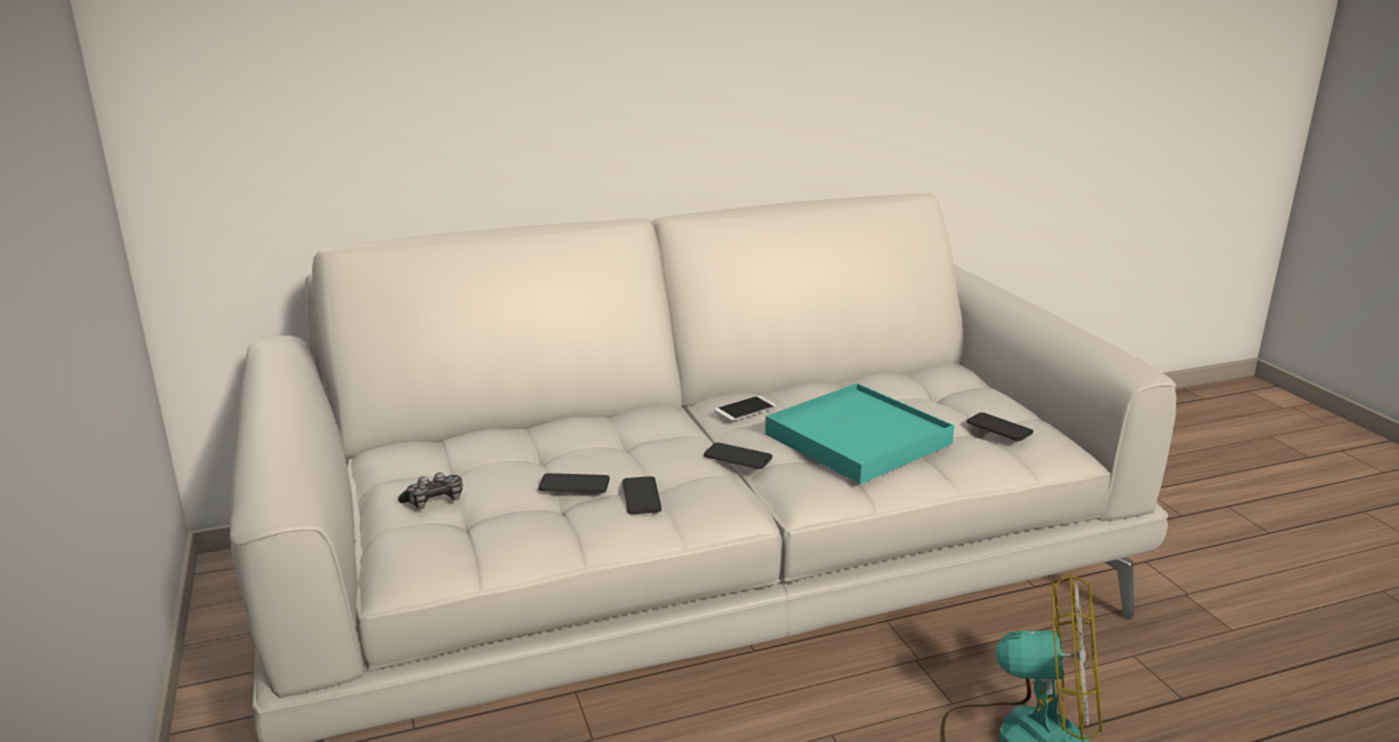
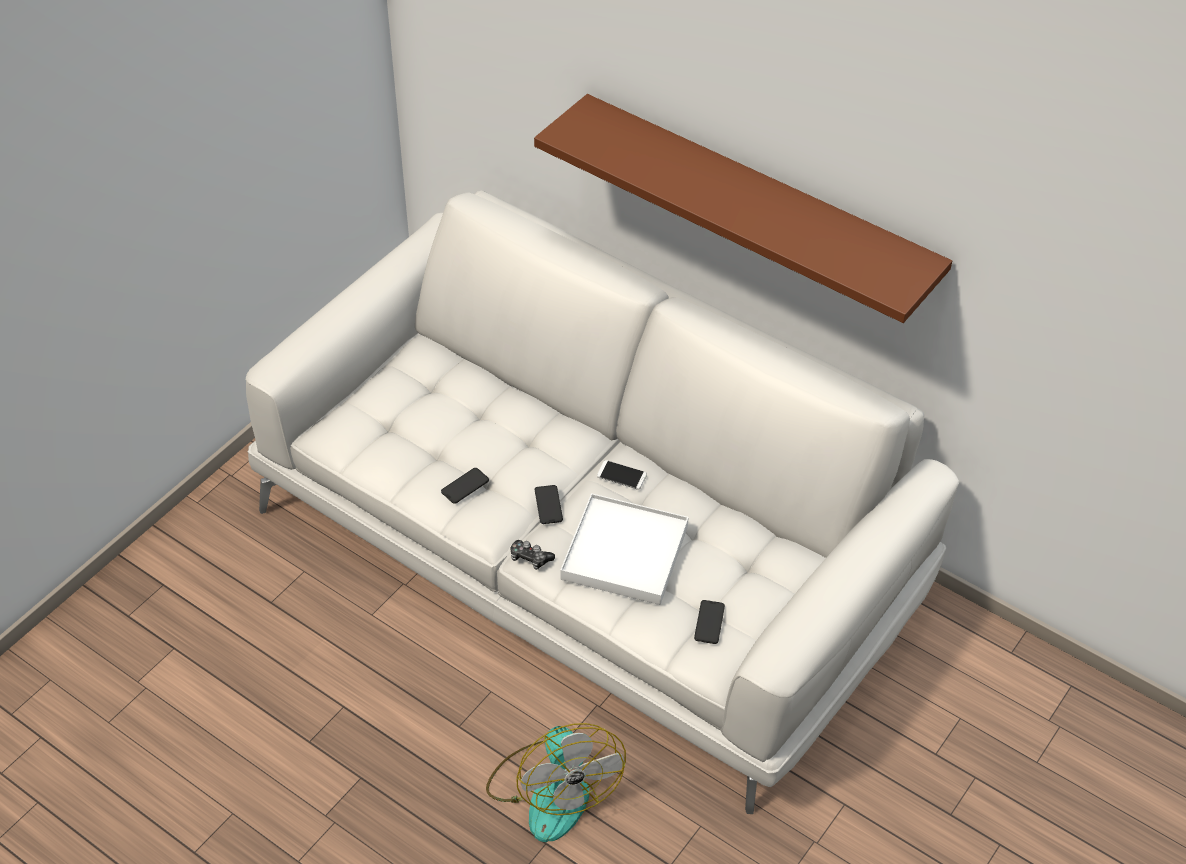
camera: 55 degrees right, 25 degrees up
(435, 501) = (386, 404): game controller -> game controller (530, 558)
(574, 484) = (452, 450): phone -> none
(691, 72) = (757, 203): none -> brown shelf
(857, 439) = (624, 553): turquoise tray -> white tray

